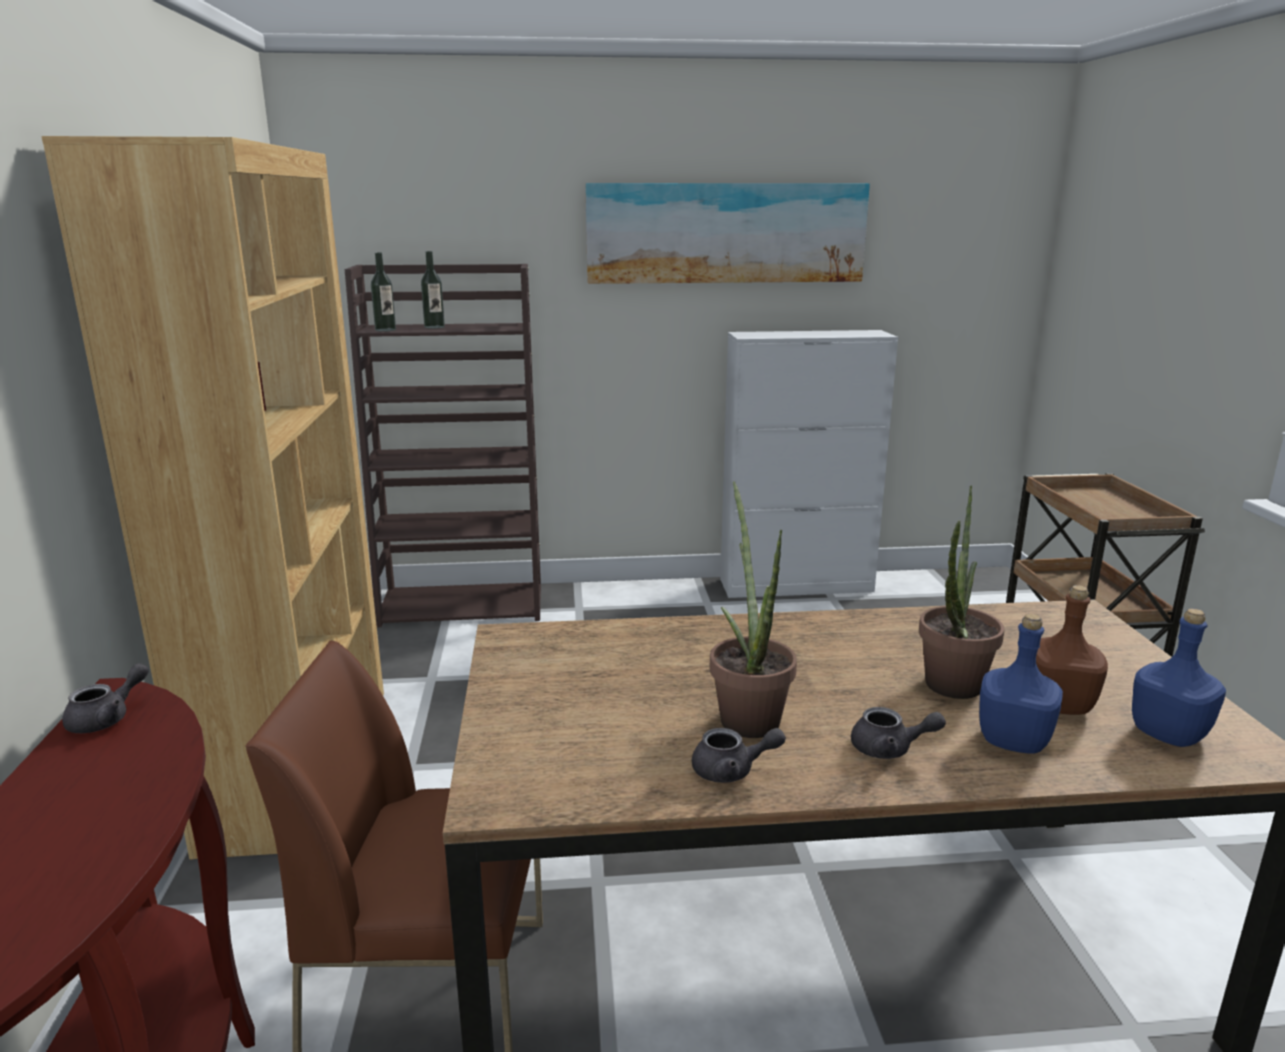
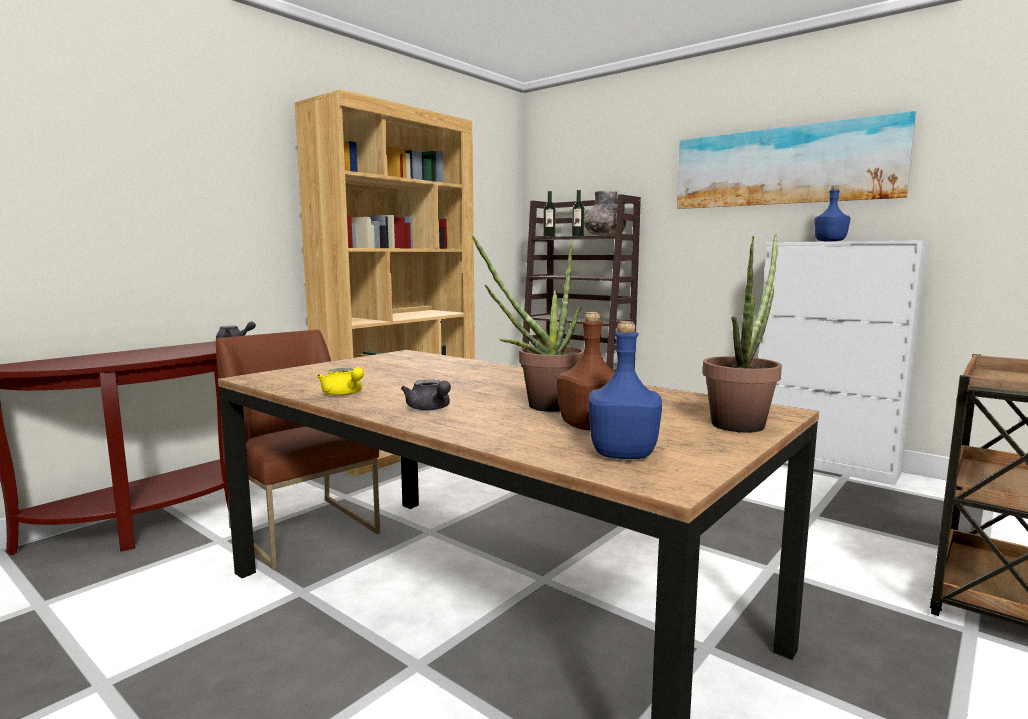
camera: 45 degrees right, 10 degrees down
(486, 327) = (604, 235): none -> grey vase
(732, 771) = (344, 394): grey teapot -> yellow teapot
(747, 714) = (411, 386): potted plant -> potted plant (741, 422)
(1015, 741) = (505, 426): blue bottle -> blue bottle (830, 241)

